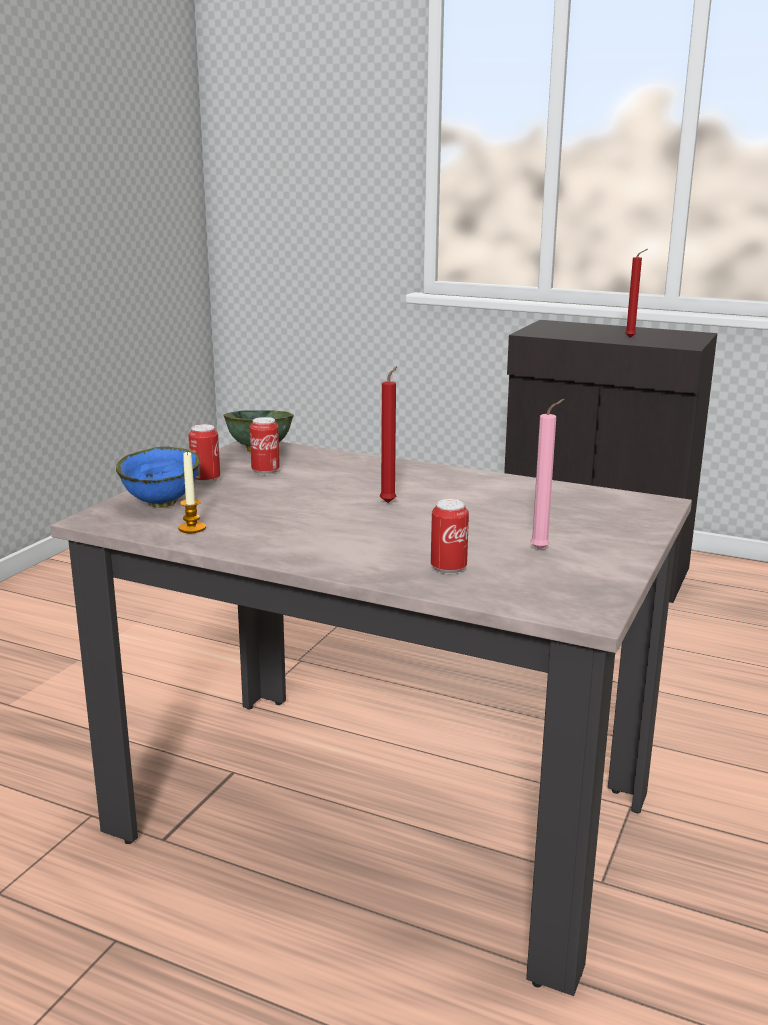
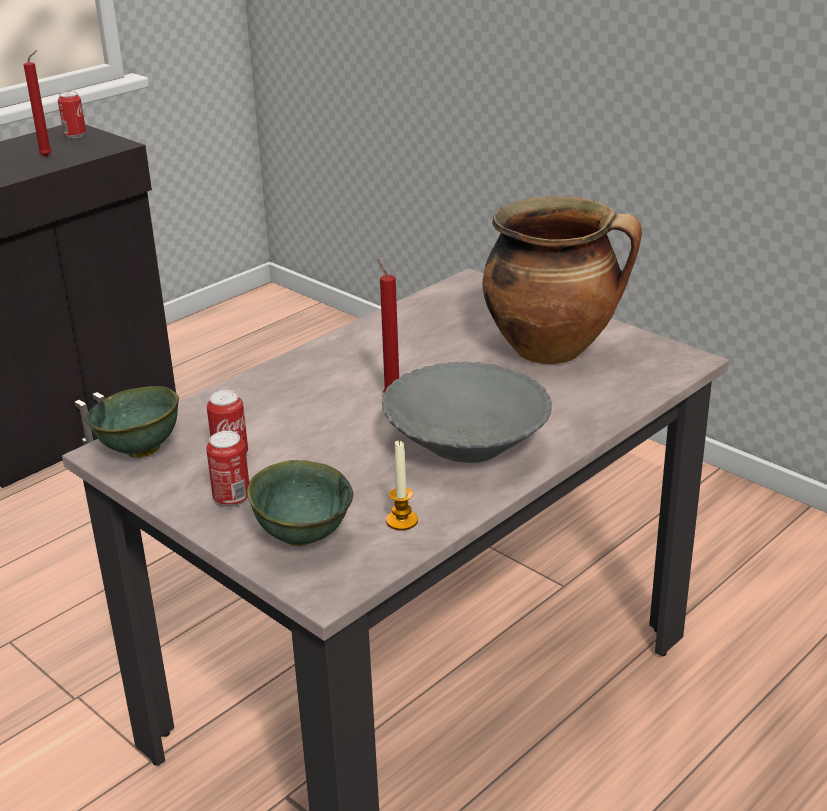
camera: 70 degrees left, 10 degrees up
(163, 504) = (303, 535): blue bowl -> green bowl
(327, 535) = (466, 443): none -> grey bowl
(448, 568) = (578, 397): can -> can (75, 135)
(542, 549) = (554, 349): pink candle -> cooking pot

